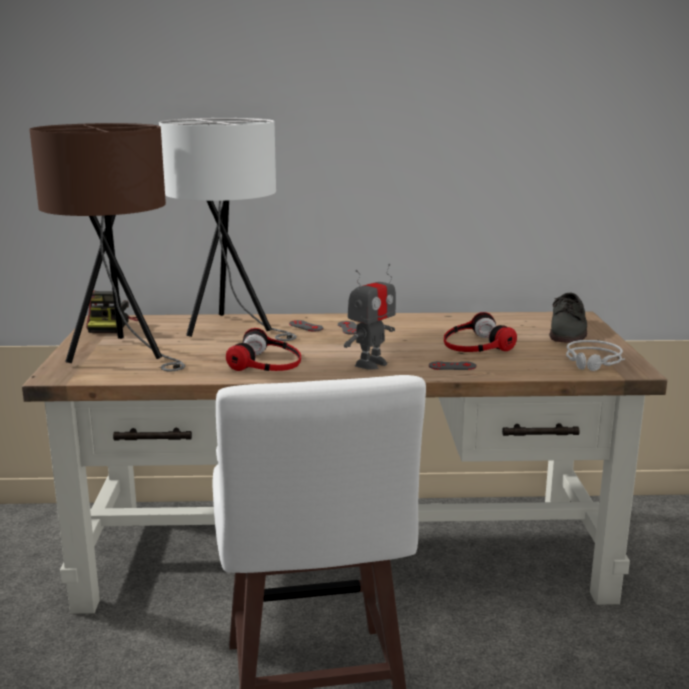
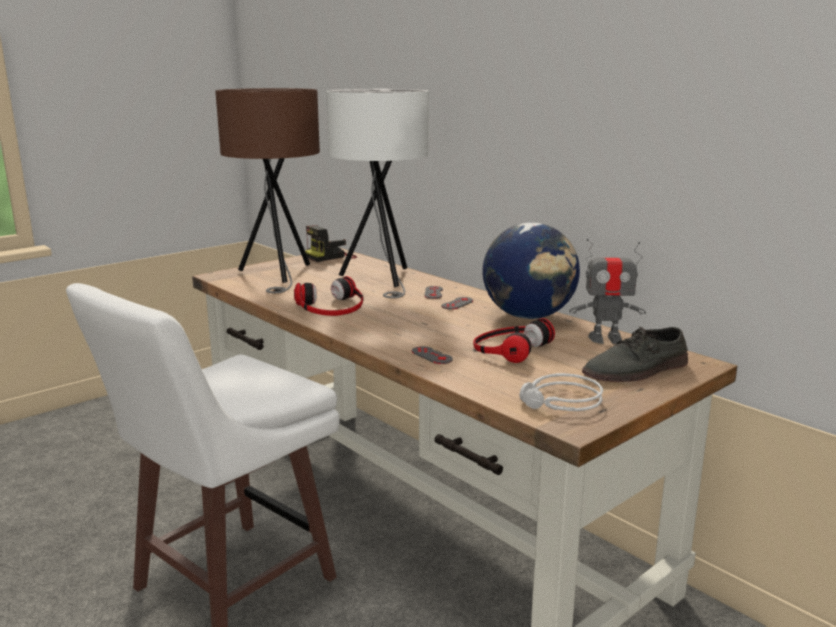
camera: 50 degrees right, 0 degrees up
(371, 364) = (385, 331): toy robot -> toy robot (605, 338)
(419, 321) = (529, 316): none -> globe

